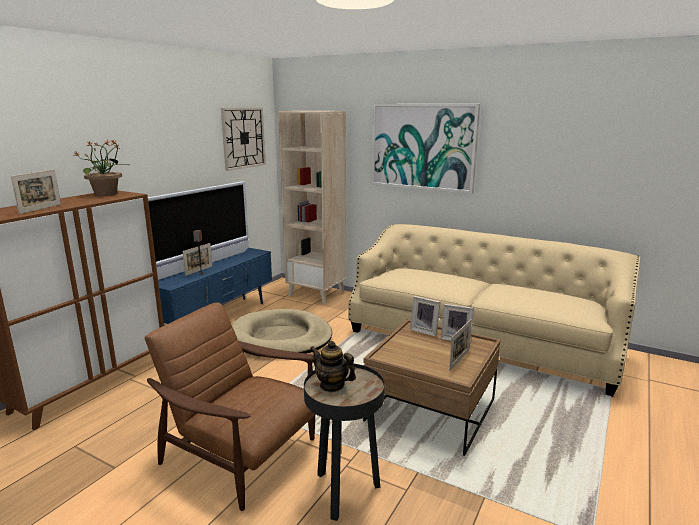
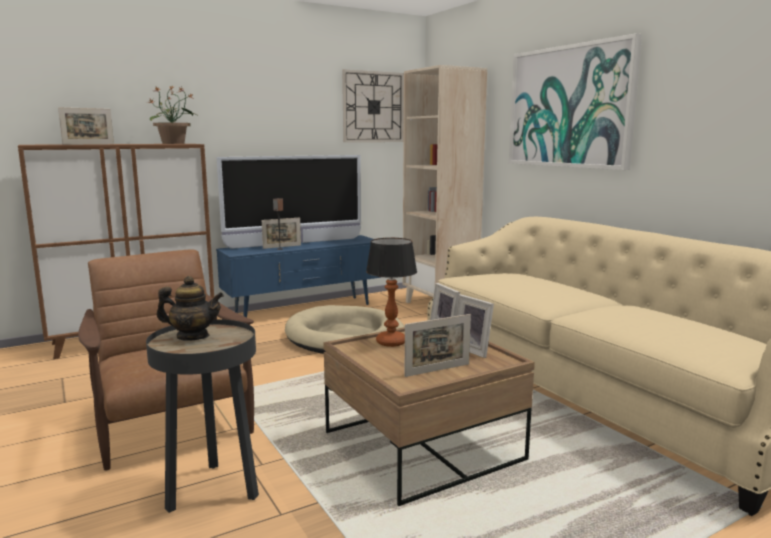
camera: 30 degrees right, 5 degrees down
(332, 385) = (192, 337): teapot -> teapot turned 120 degrees clockwise
(401, 345) = (390, 342): none -> table lamp

